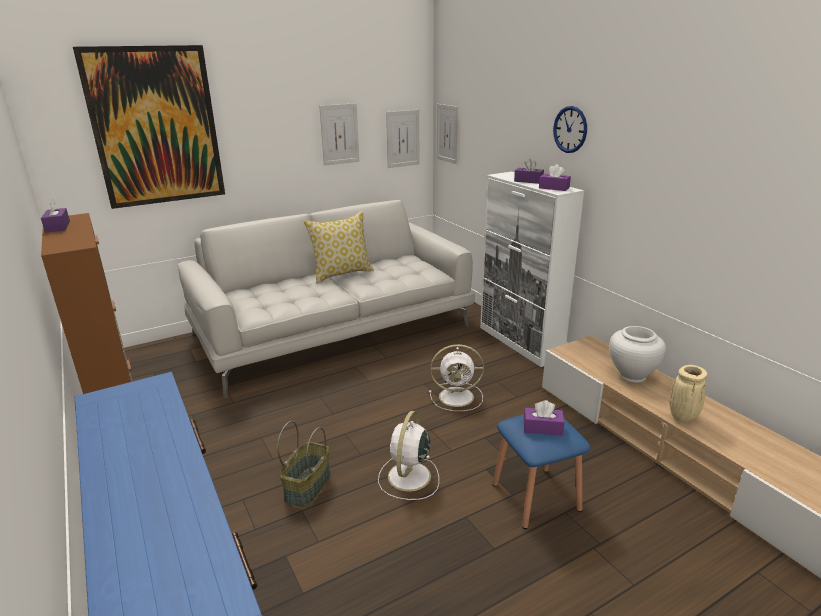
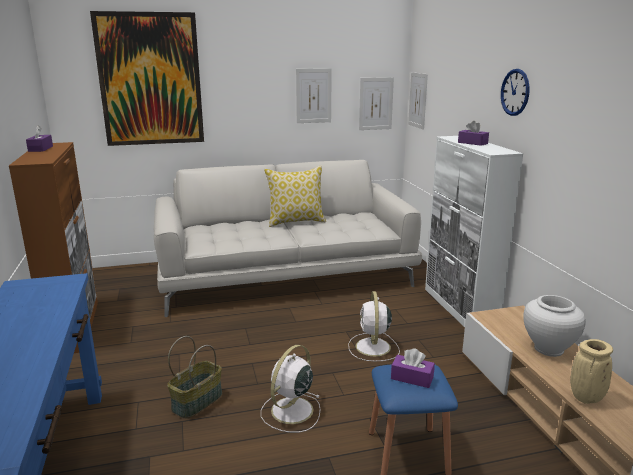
camera: 15 degrees right, 5 degrees down
(458, 397) = (373, 348): white fan -> white fan turned 75 degrees clockwise
(554, 188) = (493, 149): purple tissue box -> none

